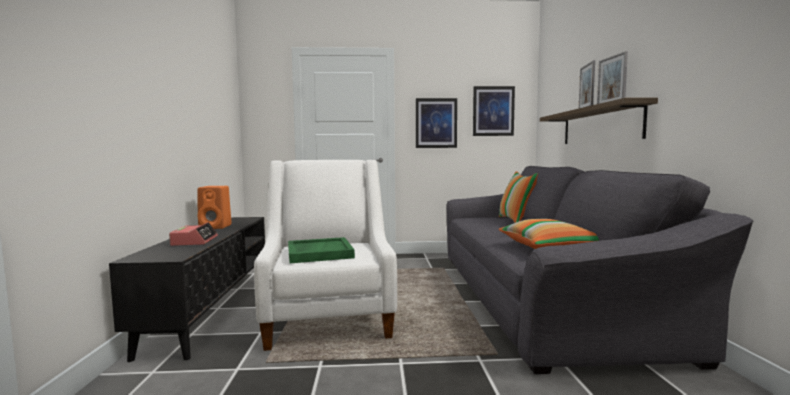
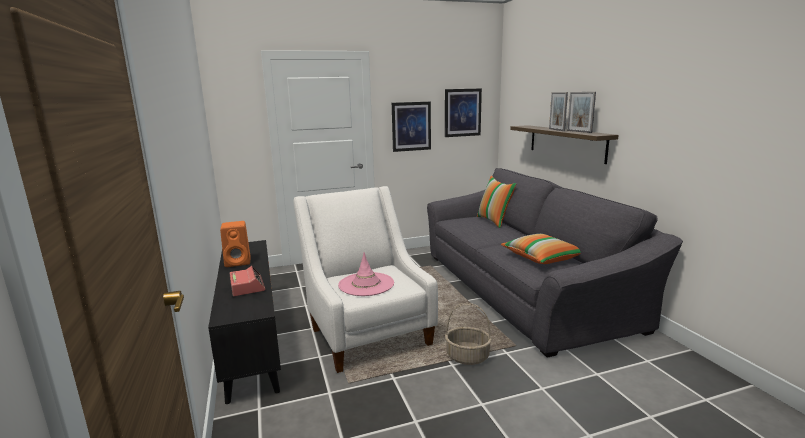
camera: 15 degrees left, 10 degrees up
(319, 253) = (366, 284): green tray -> pink hat
(427, 357) = (468, 356): none -> basket

